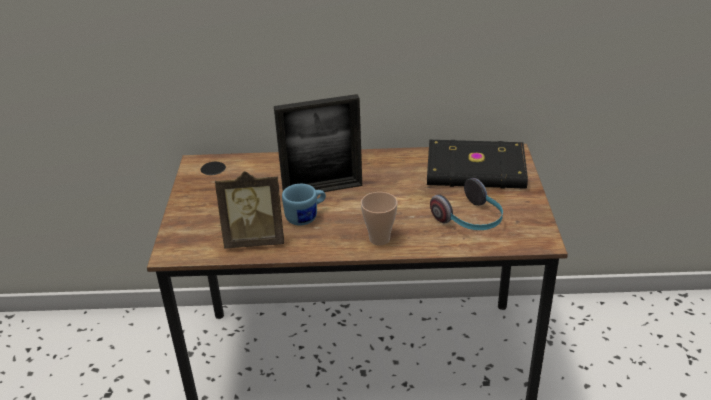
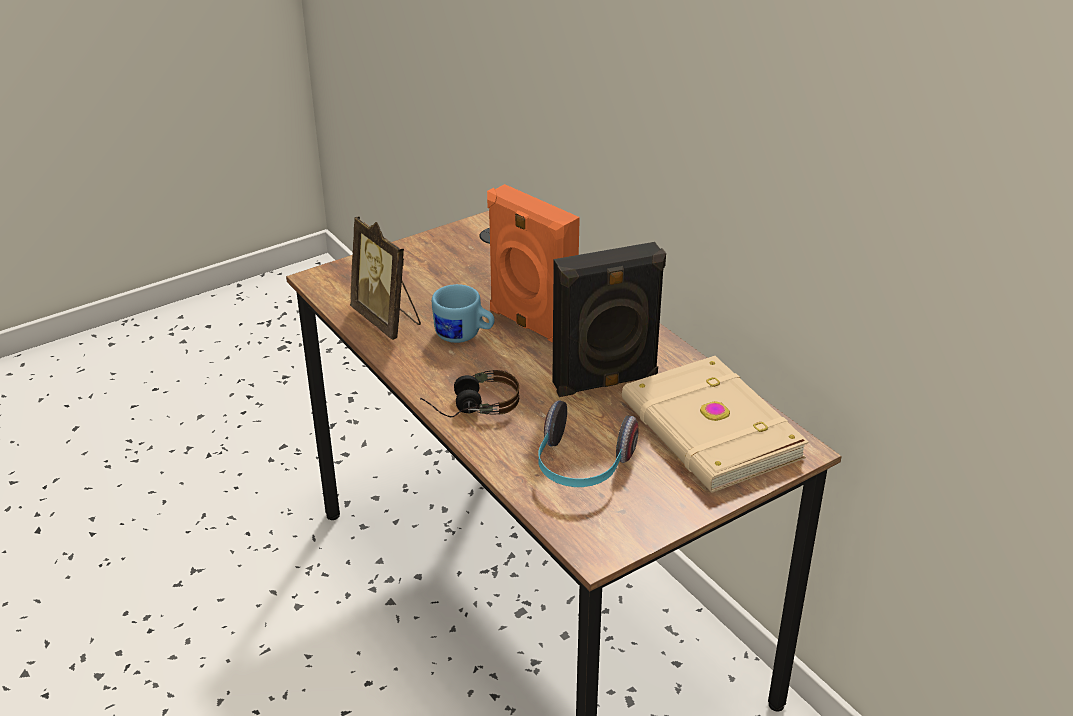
camera: 55 degrees right, 0 degrees up
(322, 190) = (530, 325): picture frame -> orange speaker
(379, 239) = (470, 406): cup -> headphones
(404, 185) = (606, 382): none -> black speaker
(476, 170) = (709, 431): black book -> beige book

